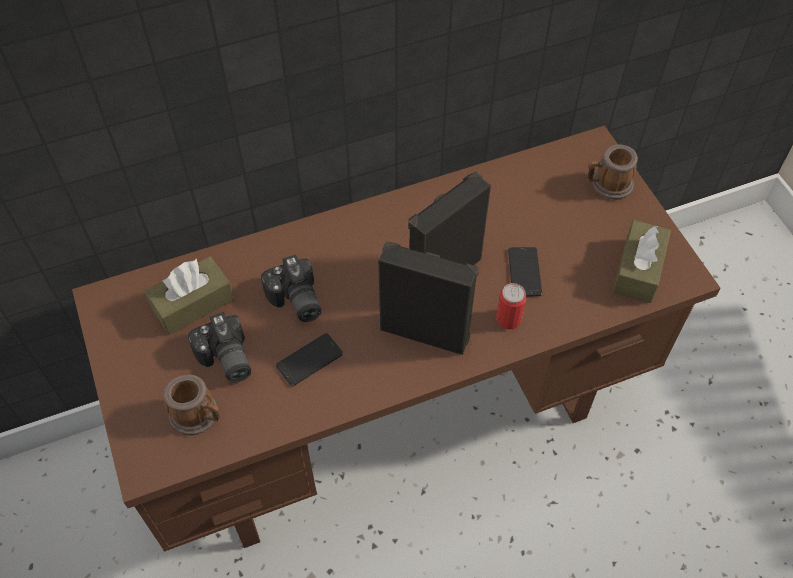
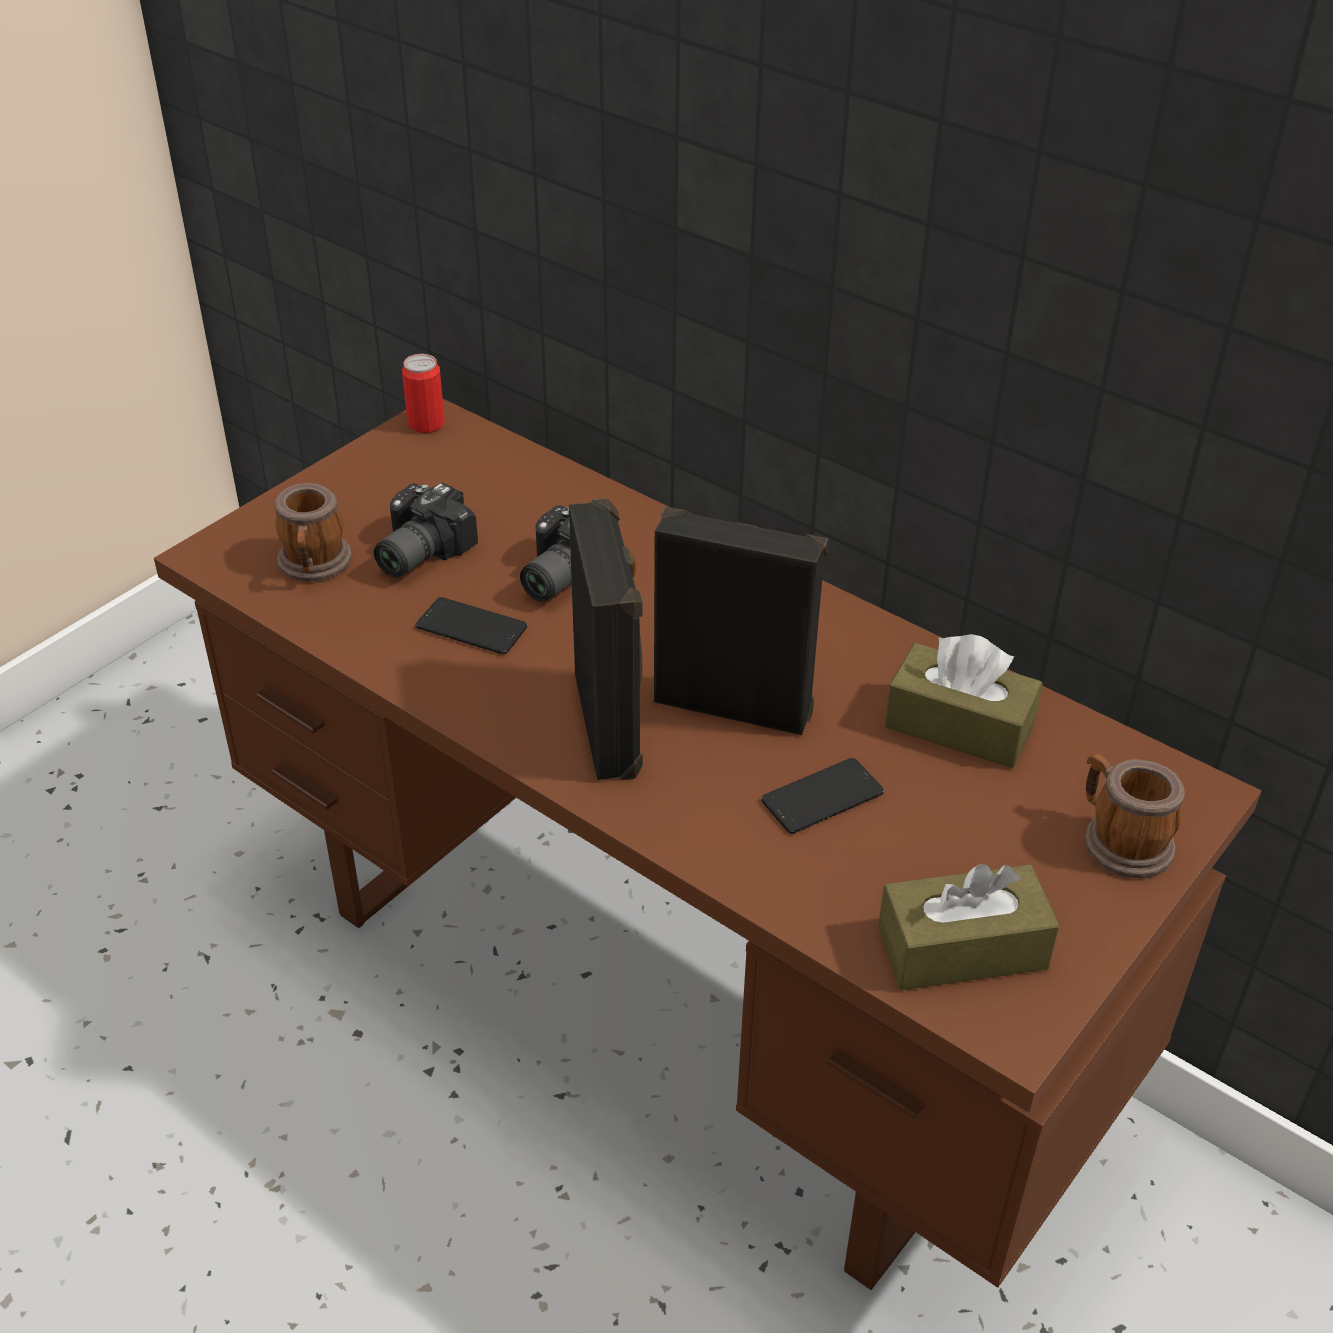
camera: 60 degrees right, 15 degrees down
(193, 304) = (484, 491): brown tissue box -> brown tissue box (959, 726)
(508, 319) = (709, 811): can -> can (426, 424)

